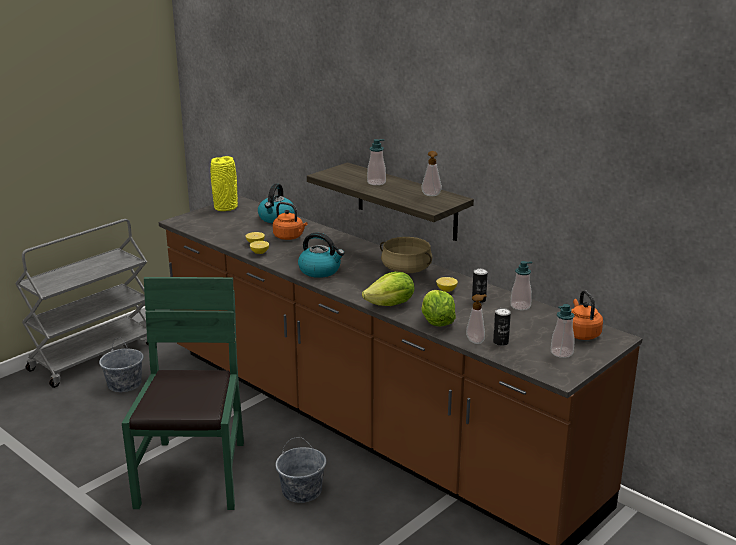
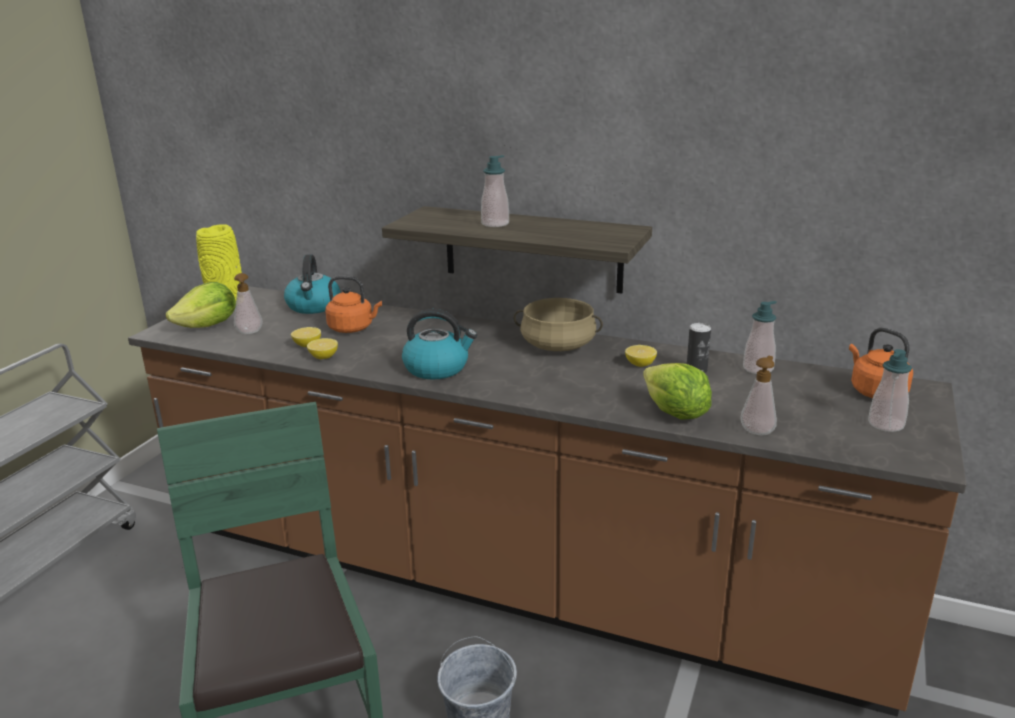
camera: 20 degrees left, 0 degrees up
(124, 384) = (108, 601): grey bucket -> none
(391, 305) = (585, 400): lettuce -> lettuce (208, 326)
(431, 195) = (591, 229): soap dispenser -> soap dispenser (249, 333)
(500, 342) = (792, 426): can -> none

